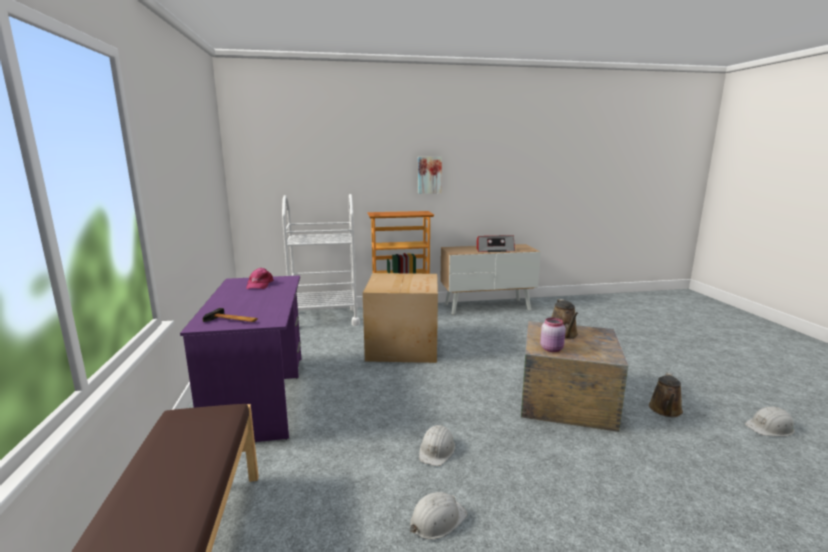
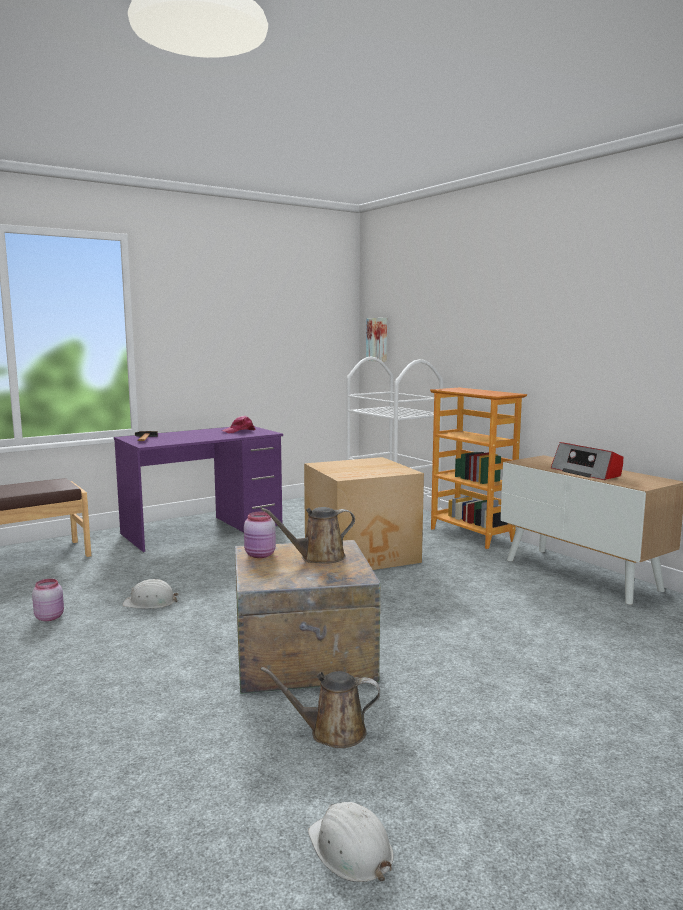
camera: 65 degrees right, 5 degrees down
(429, 175) = (536, 339): picture -> picture (378, 339)
(437, 520) = (49, 617): white hard hat -> pink jar

